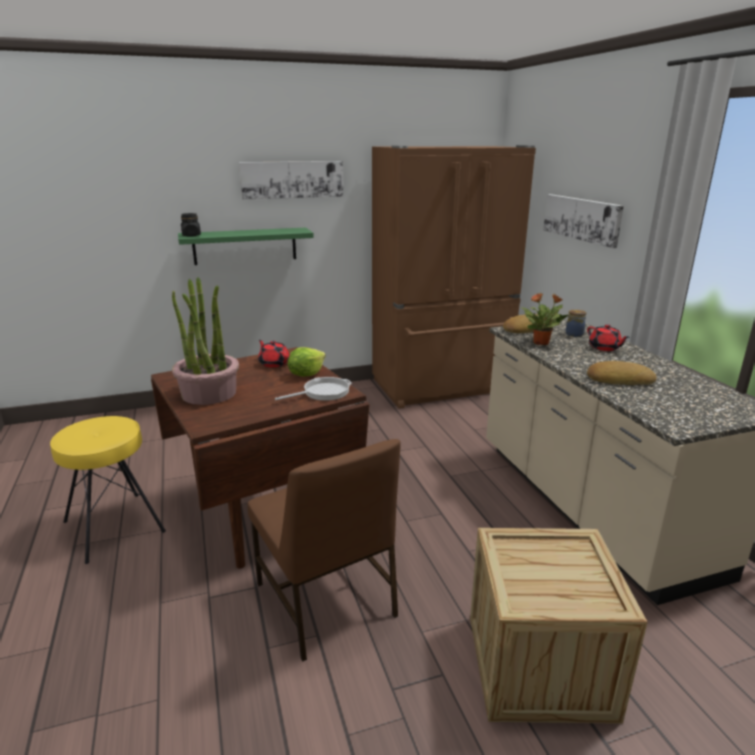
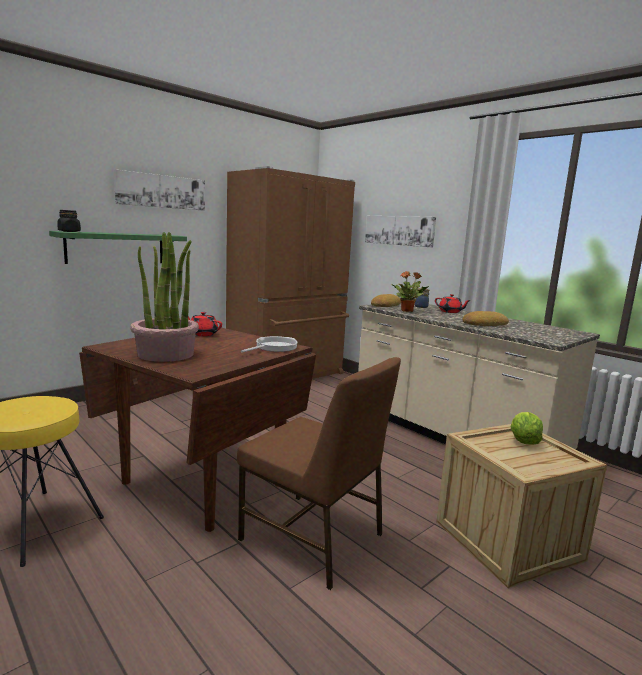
camera: 25 degrees left, 10 degrees down
(306, 374) = (242, 338): lettuce -> lettuce (523, 441)

